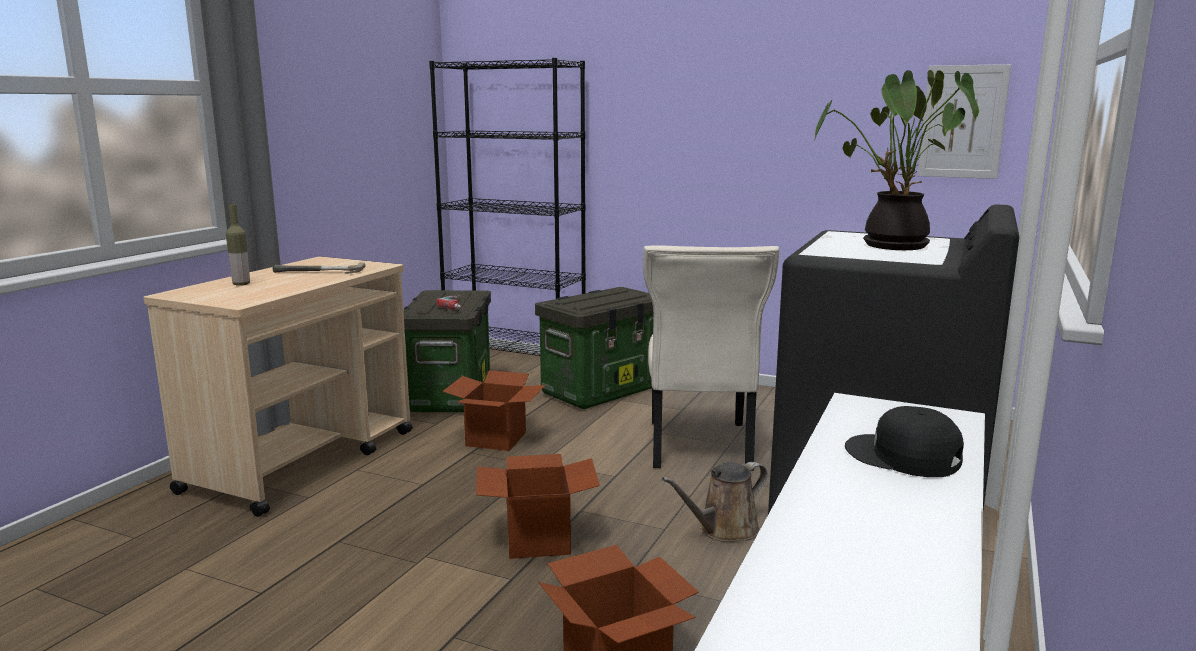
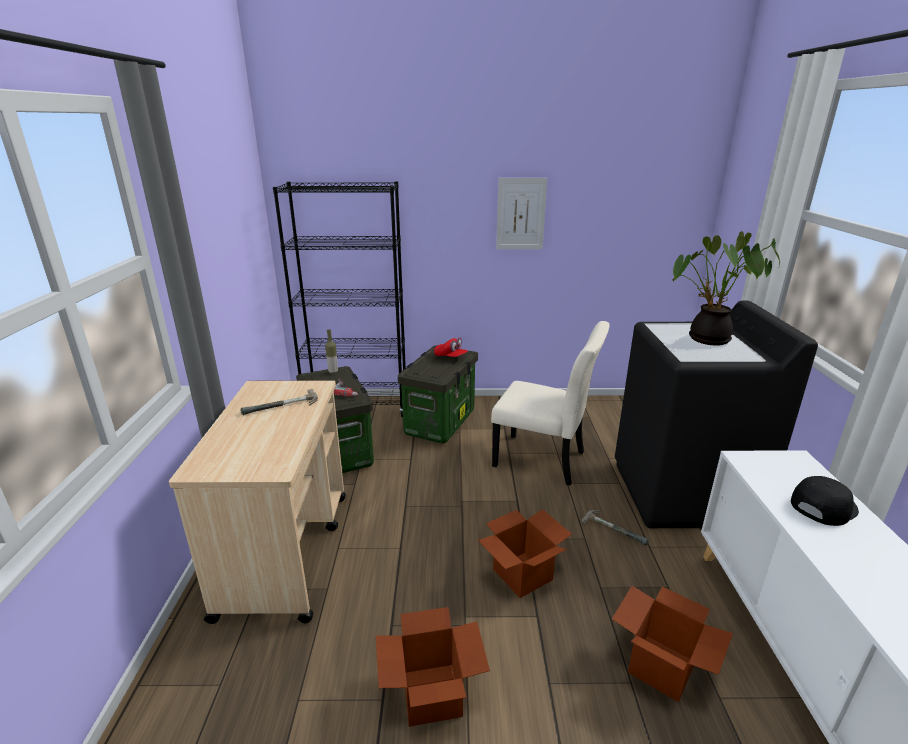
camera: 25 degrees left, 10 degrees up
(241, 284) = (238, 440): bottle -> bottle (333, 372)
(496, 439) = (411, 487): cardboard box -> cardboard box (431, 694)
(622, 296) = (450, 357): none -> red cap
(699, 447) = (543, 460): beige chair -> beige chair turned 45 degrees counterclockwise
(724, 530) = (616, 528): brown watering can -> hammer
(903, 456) = (822, 505): black cap -> black cap turned 135 degrees clockwise
(963, 122) = (661, 224): picture -> picture (521, 214)

